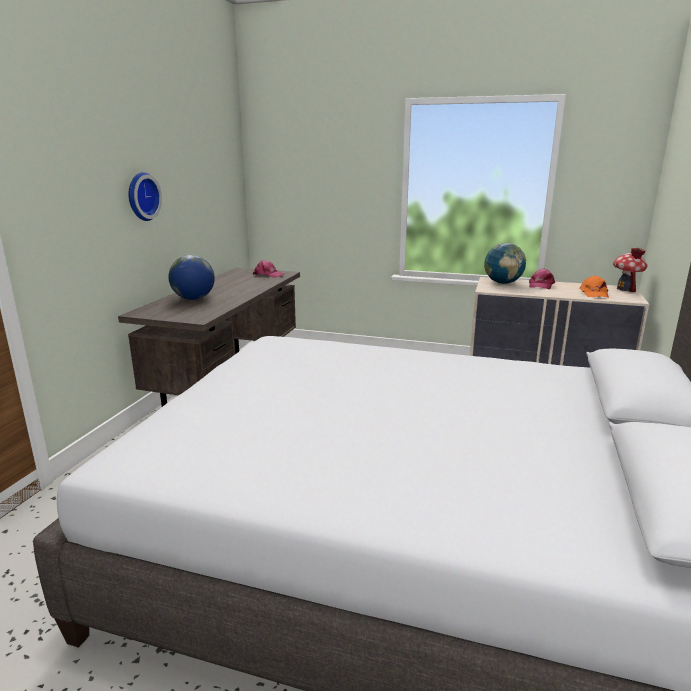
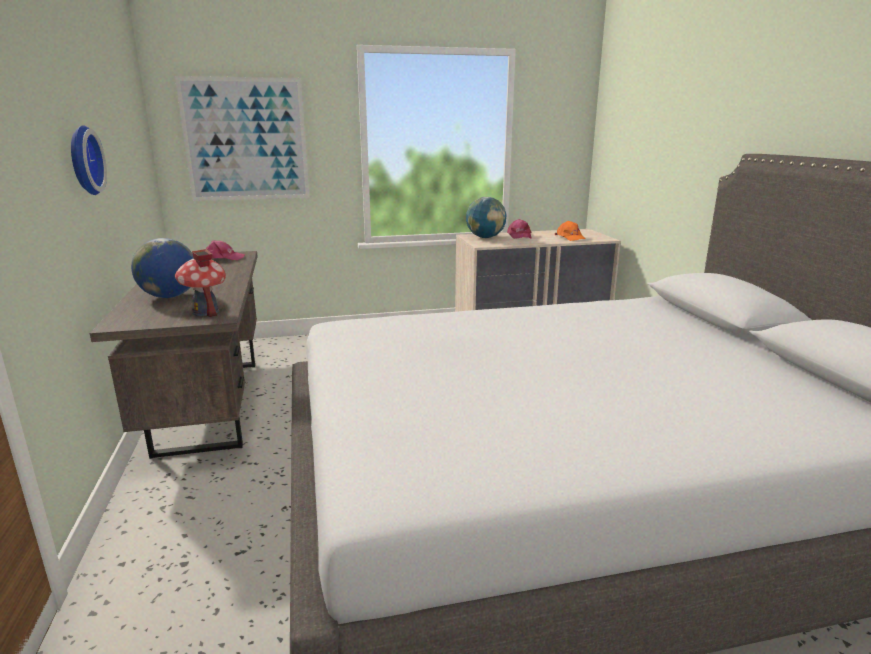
camera: 30 degrees left, 0 degrees up
(309, 180) = (246, 140): none -> picture
(625, 289) = (586, 231): toy house -> toy house (205, 312)

